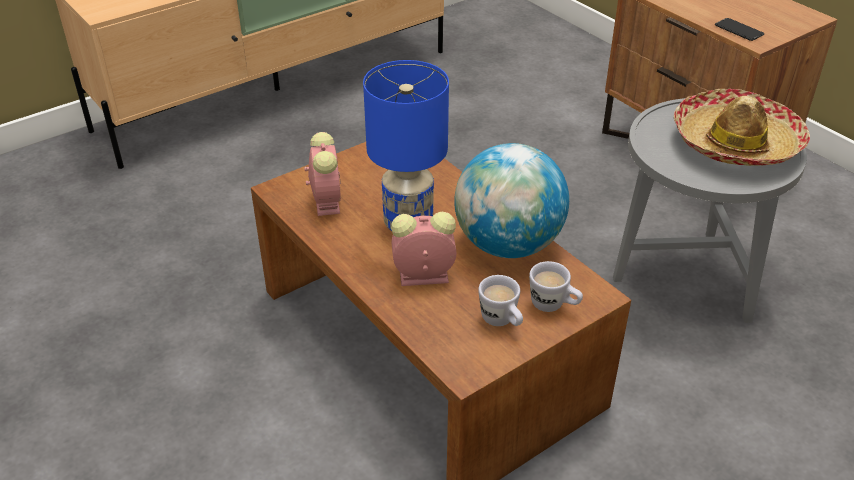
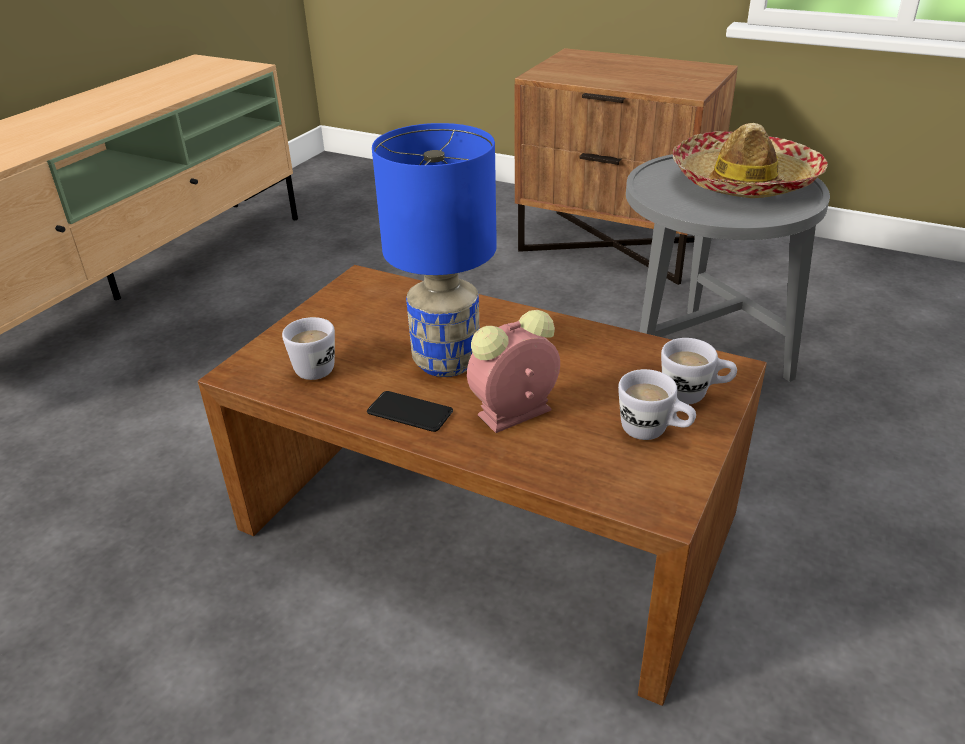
camera: 25 degrees left, 5 degrees down
(326, 200) = (317, 365): alarm clock -> white mug
(508, 245) = (583, 348): globe -> none
(739, 30) = (664, 88): phone -> phone (410, 412)

